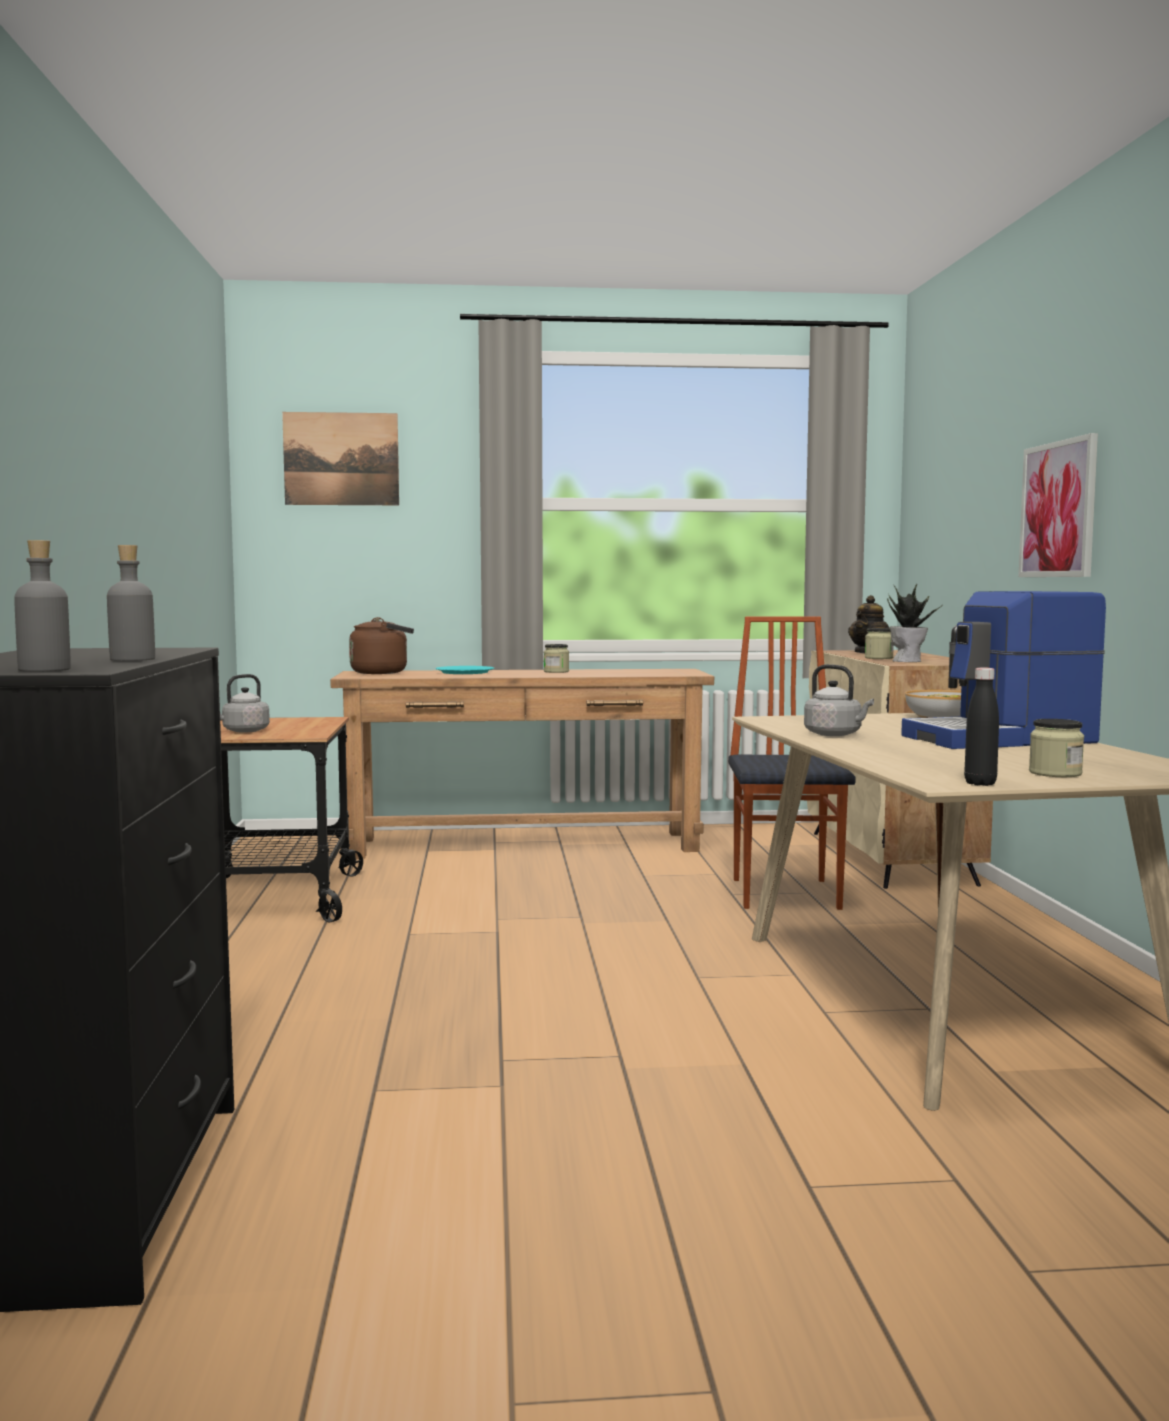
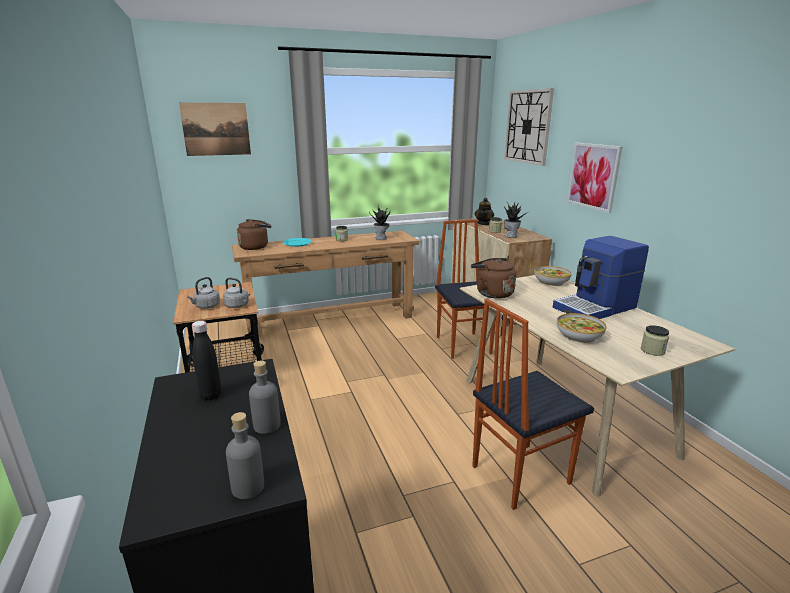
camera: 15 degrees left, 15 degrees up
(638, 672) = (381, 238): none -> potted plant
(771, 1062) = (519, 474): none -> chair
(792, 722) = (492, 293): none -> brown kettle
(835, 734) = (524, 308): grey kettle -> grey kettle (238, 306)
(911, 757) = (579, 336): none -> bowl
(955, 444) = (528, 126): none -> wall clock
(980, 783) = (635, 368): black bottle -> black bottle (211, 395)

